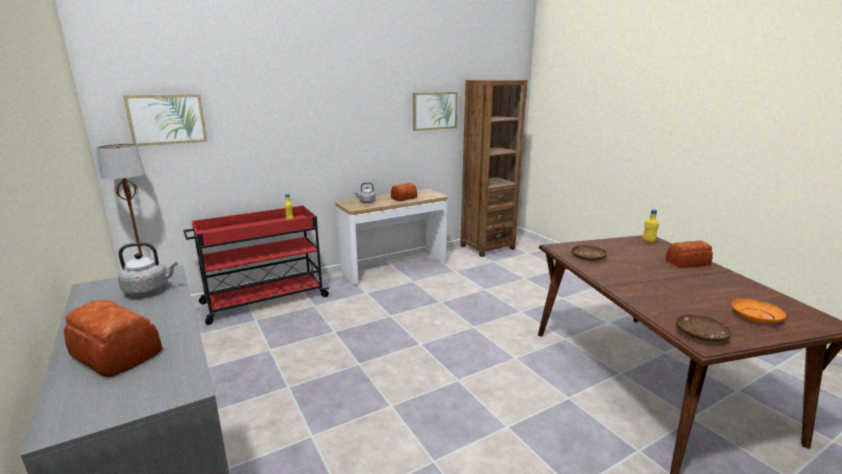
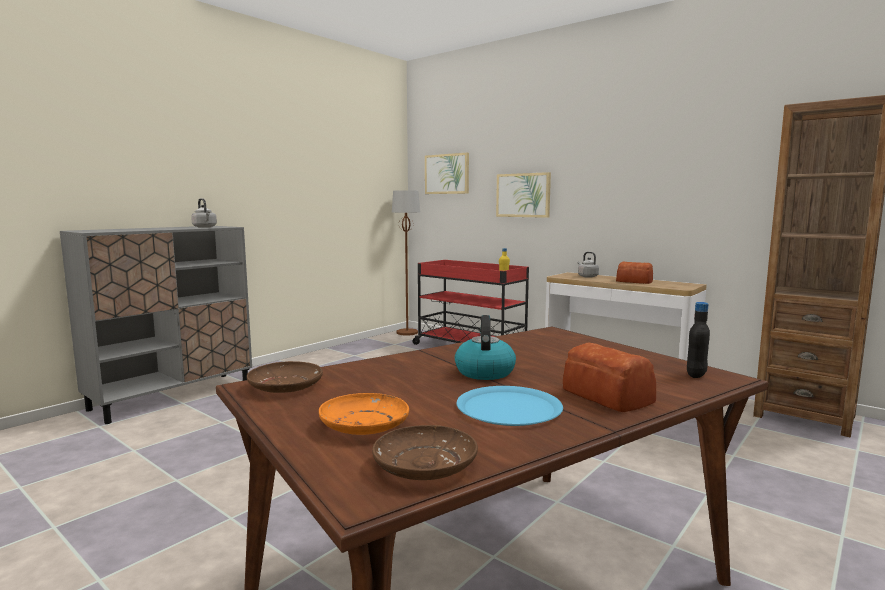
camera: 70 degrees right, 10 degrees down
(115, 354) = (130, 229): bread -> none
(434, 110) = (728, 166): picture -> picture (523, 195)
(588, 257) = (530, 343): brown plate -> brown plate (424, 465)
(648, 241) = (696, 375): yellow bottle -> black bottle
(653, 278) = (484, 372): none -> kettle
(713, 283) = (508, 408): none -> blue plate

